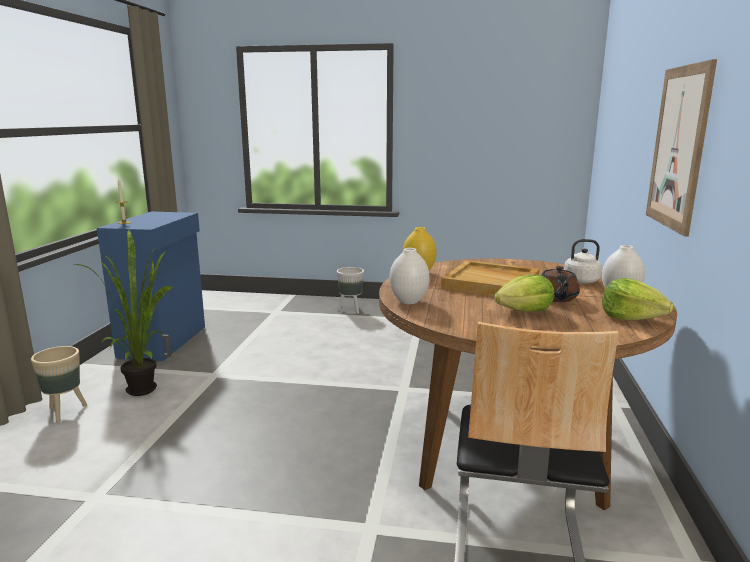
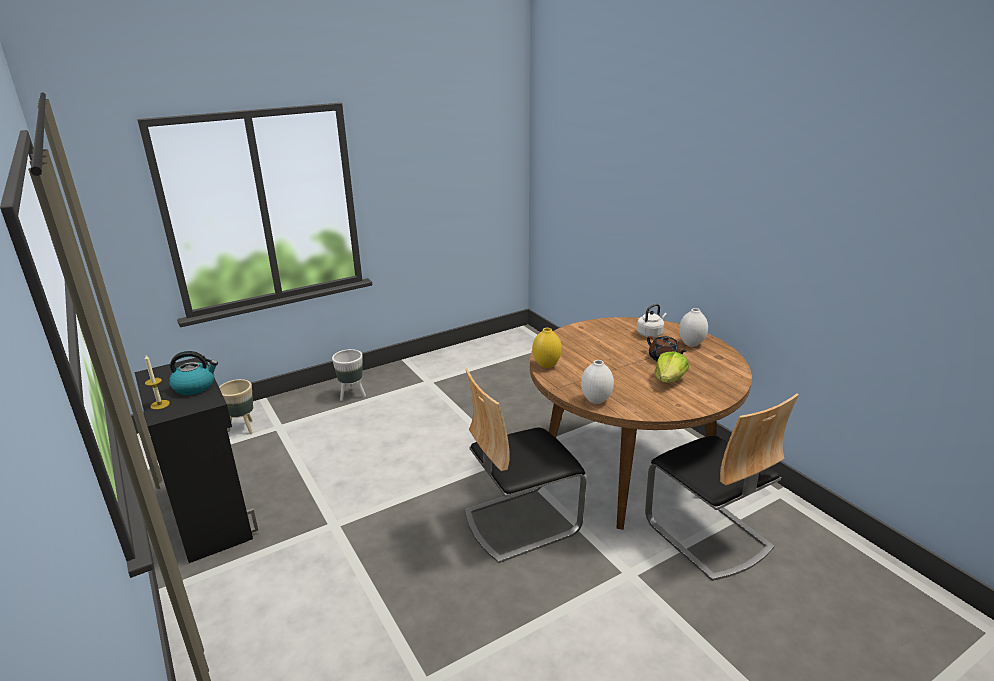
camera: 40 degrees left, 10 degrees up
(65, 411) = (247, 643): beige planter -> beige planter (243, 428)
(145, 387) = (286, 573): potted plant -> none
(158, 221) = (195, 386): none -> kettle
(165, 341) = (212, 516): blue cabinet -> black cabinet
(340, 435) = (520, 521): none -> chair
(492, 283) = (608, 358): beige tray -> none
(631, 317) = (721, 361): lettuce -> none
(678, 148) = (690, 224): picture -> none

